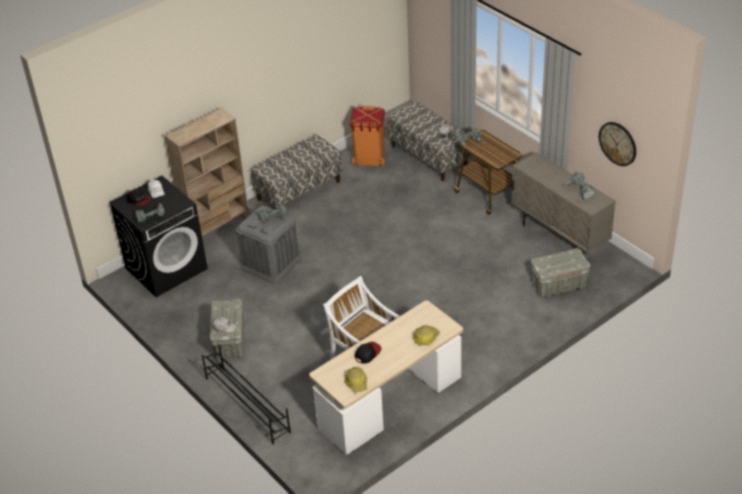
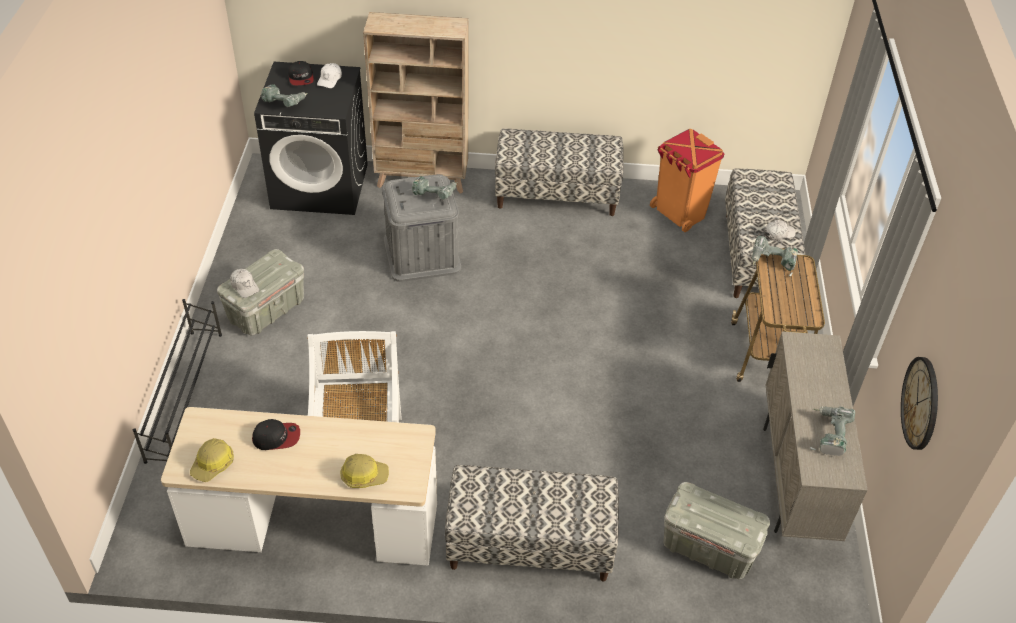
camera: 40 degrees right, 5 degrees up
(490, 339) = (529, 546): none -> bench

